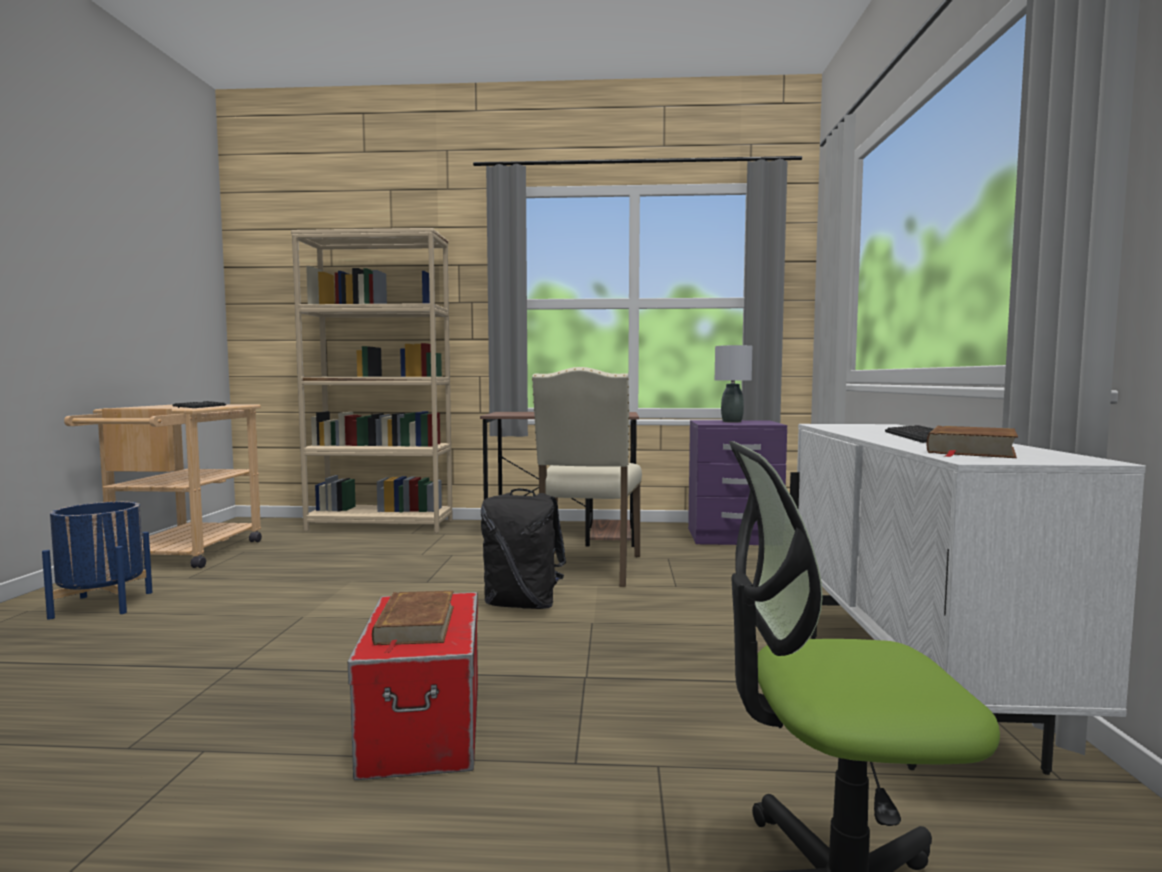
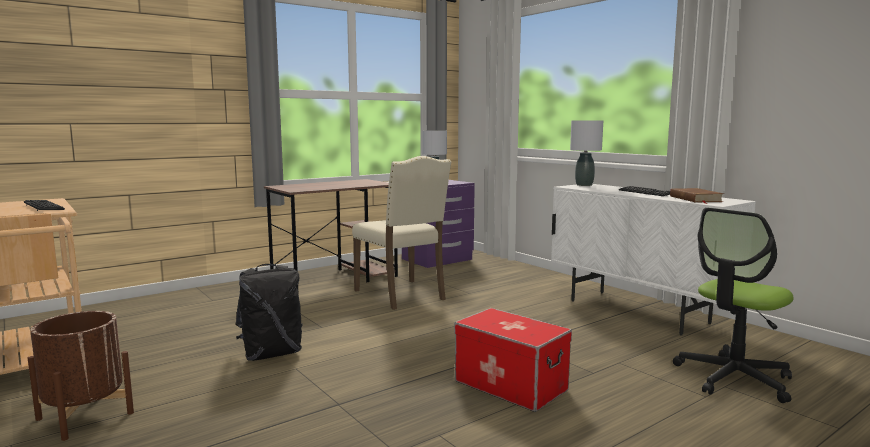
camera: 40 degrees left, 5 degrees up
(102, 605) = (85, 416): blue planter -> brown planter
(381, 525) = (165, 300): beige bookcase -> none
(415, 625) = (515, 327): brown book -> none
(523, 604) = (415, 322): black backpack -> black backpack (272, 354)
(866, 425) = (584, 185): none -> grey table lamp

